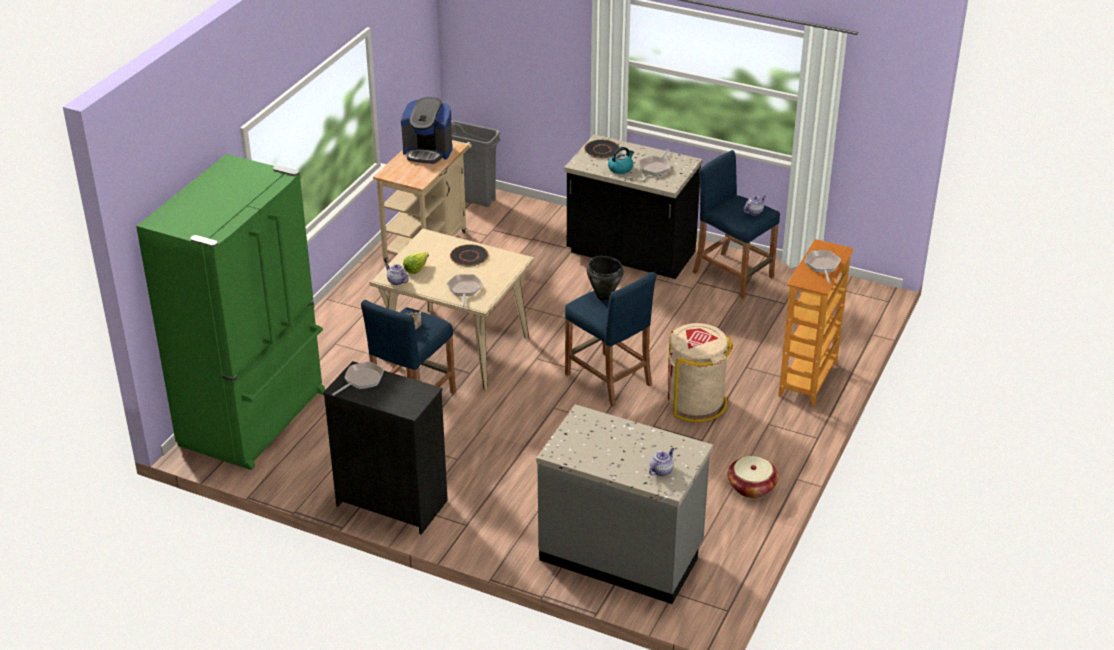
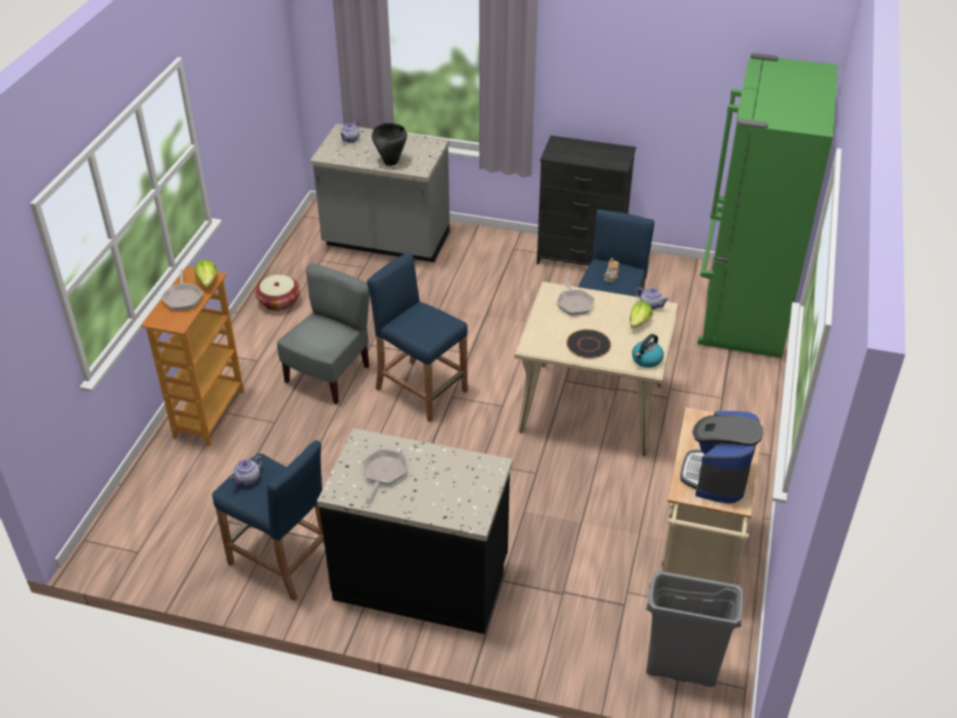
camera: 170 degrees right, 5 degrees up
(361, 380) = (610, 158): frying pan -> none
(428, 152) = (716, 477): coffee machine -> coffee machine turned 75 degrees counterclockwise
(602, 150) = (466, 500): black plate -> none
(604, 296) = (426, 331): black cooking pot -> black cooking pot (391, 162)
(620, 168) = (432, 464): kettle -> kettle (646, 360)
(696, 402) = (329, 375): beige trash can -> grey chair
(803, 278) = (207, 281): none -> lettuce

